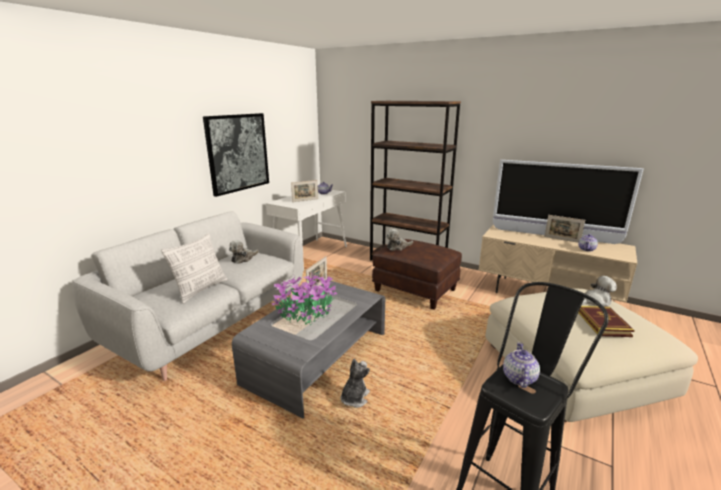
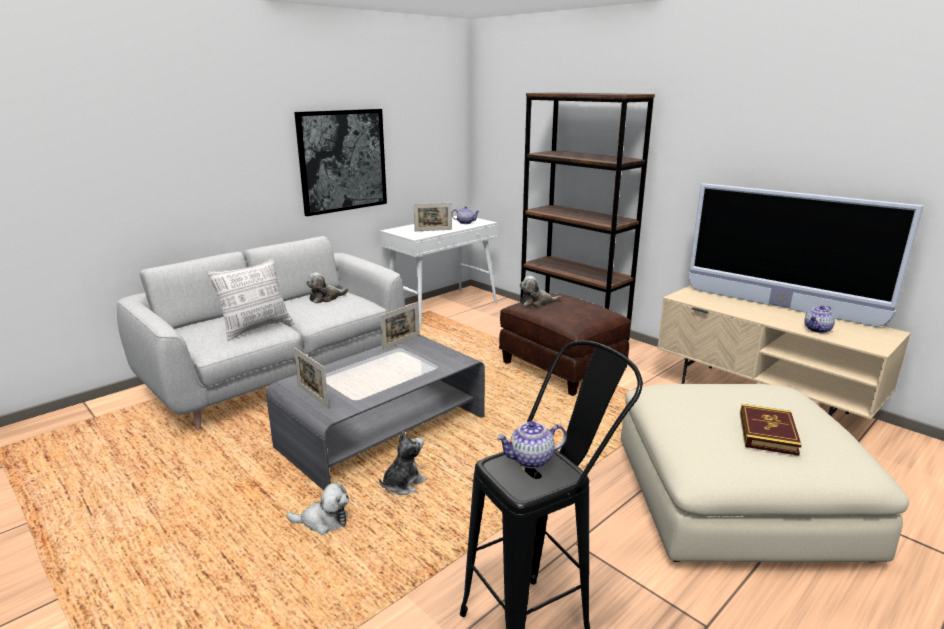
camera: 15 degrees right, 0 degrees up
(307, 315) = (368, 372): potted plant -> none
(518, 378) = (531, 460): teapot -> teapot turned 135 degrees counterclockwise
(562, 239) = (788, 313): picture frame -> picture frame (313, 396)
(595, 301) = (783, 404): plush toy -> plush toy (323, 522)

